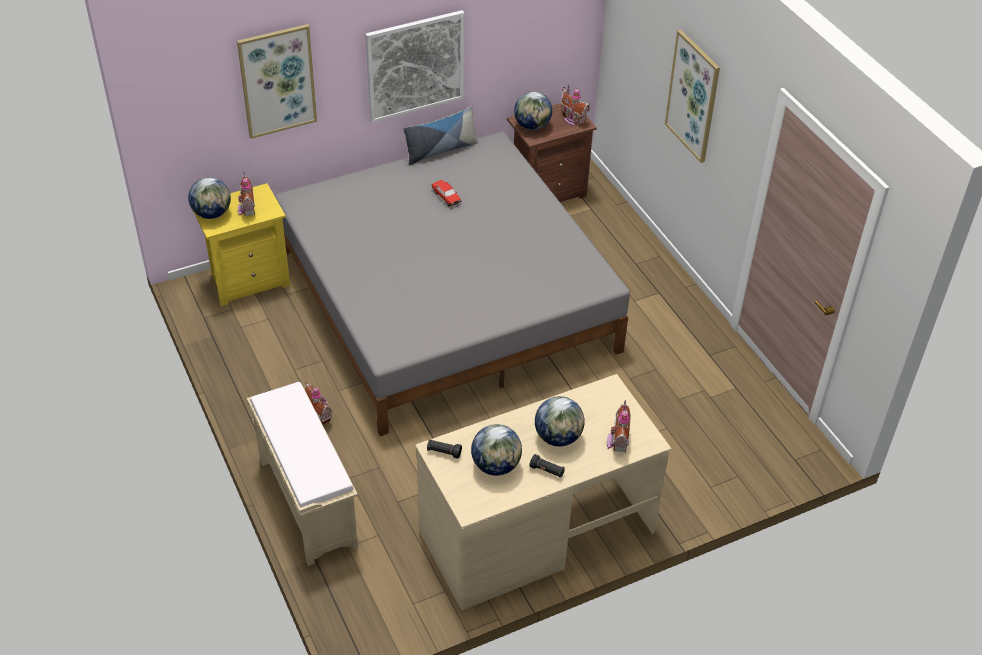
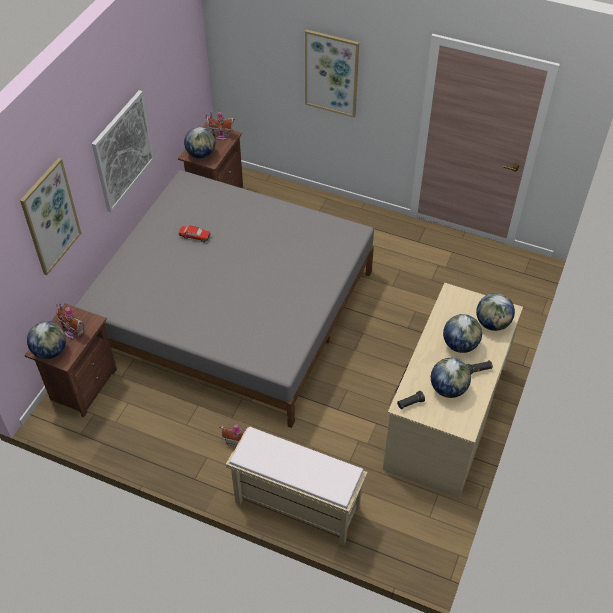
camera: 40 degrees left, 5 degrees up
(248, 280) = (82, 385): yellow nightstand -> brown nightstand
(440, 150) = (154, 206): pillow -> none
(617, 441) = (492, 323): toy house -> globe

